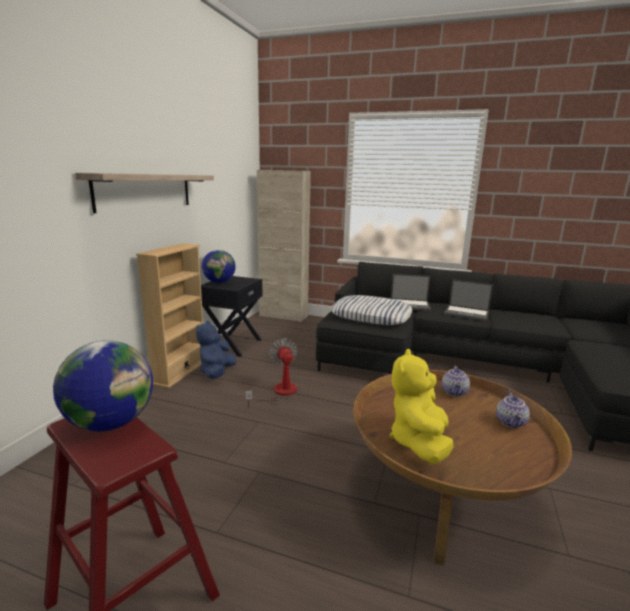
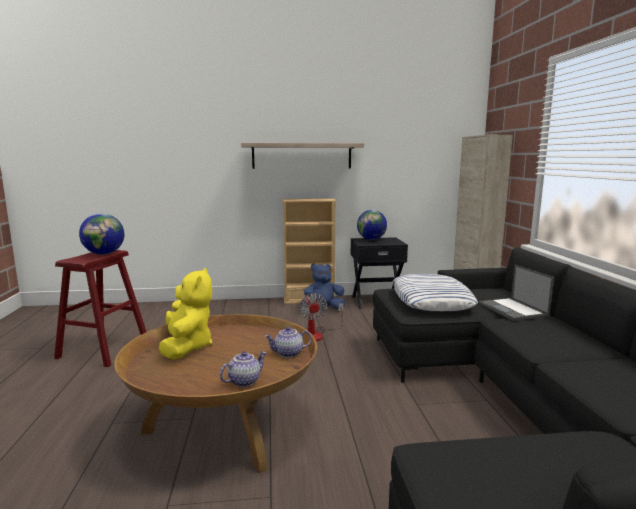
camera: 65 degrees right, 5 degrees down
(279, 393) = (317, 334): fan -> fan turned 120 degrees clockwise
(419, 442) = (187, 347): yellow plush toy -> yellow plush toy turned 90 degrees clockwise
(467, 313) = (554, 341): laptop -> none
(511, 422) = (244, 381): teapot -> teapot turned 150 degrees clockwise

